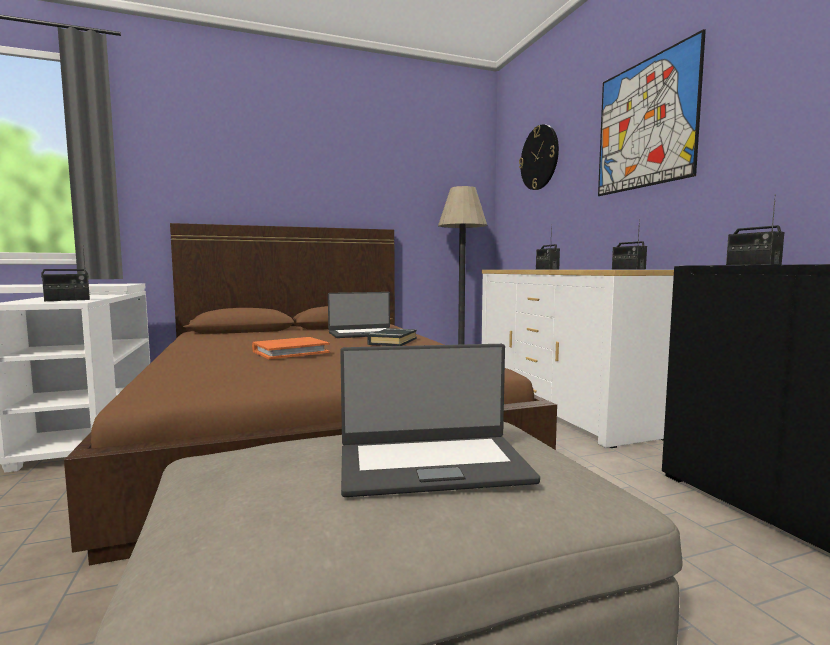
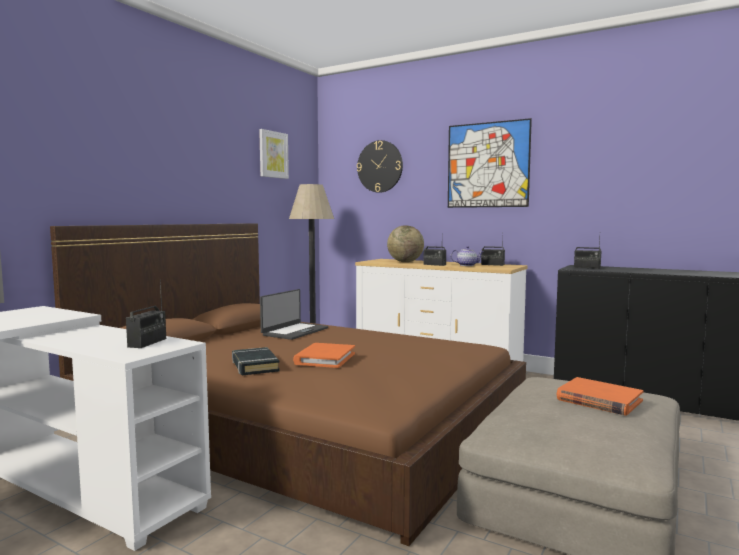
camera: 40 degrees left, 0 degrees up
(392, 342) = (349, 336): black book -> black book (254, 366)
(424, 160) = (273, 154): none -> picture
(432, 464) = (599, 400): laptop -> orange book
(533, 269) = (405, 262): none -> globe
(584, 269) = (467, 265): none -> teapot

